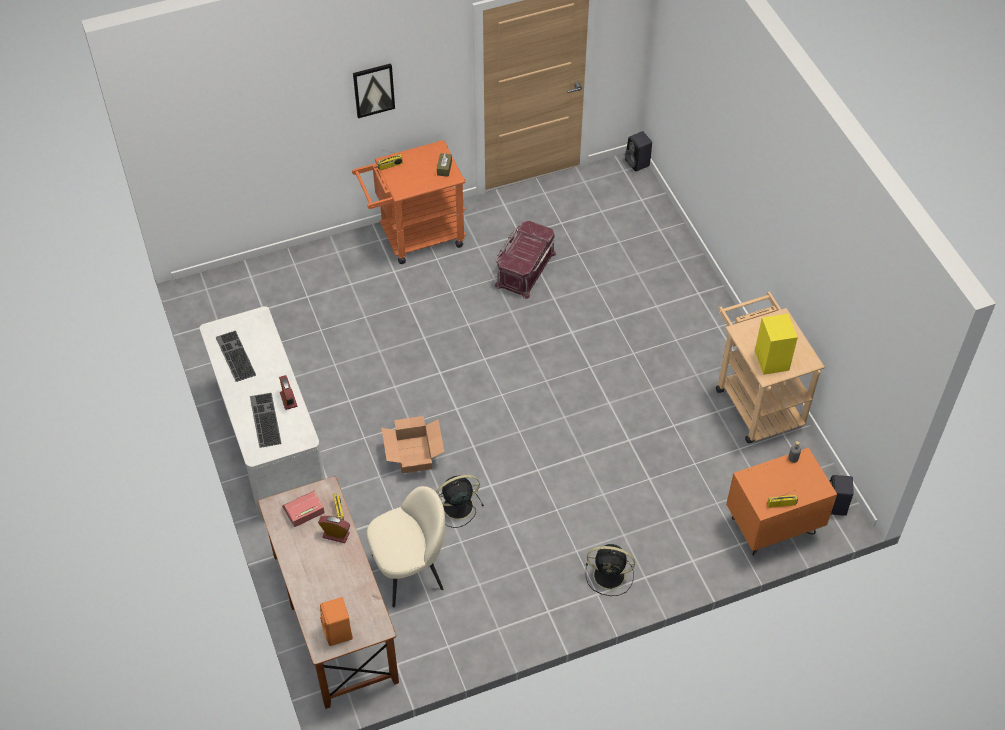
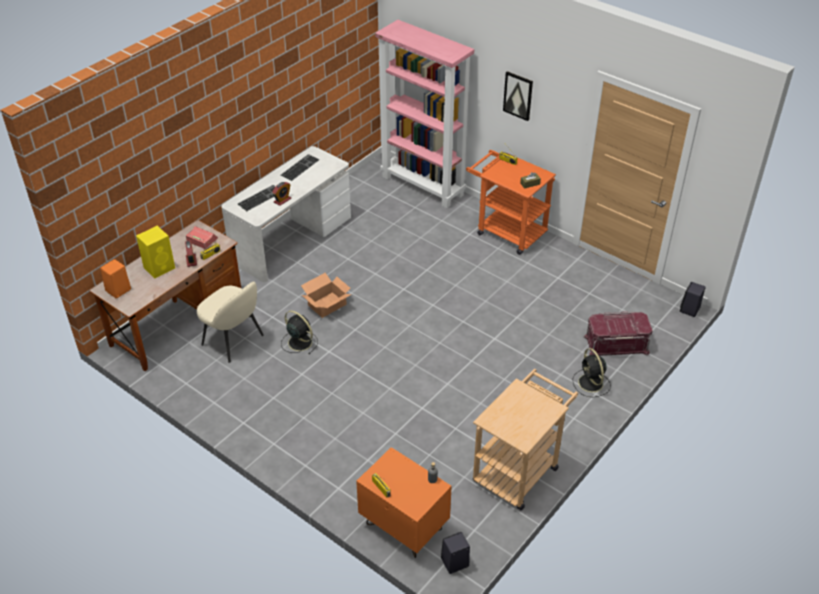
camera: 60 degrees right, 10 degrees down
(274, 270) = (423, 186): none -> pink bookcase
(524, 269) = (529, 292): red storage box -> red storage box (616, 344)
(610, 575) = (294, 445): black fan -> black fan (591, 384)
(771, 360) = (505, 417): yellow speaker -> yellow speaker (160, 267)

